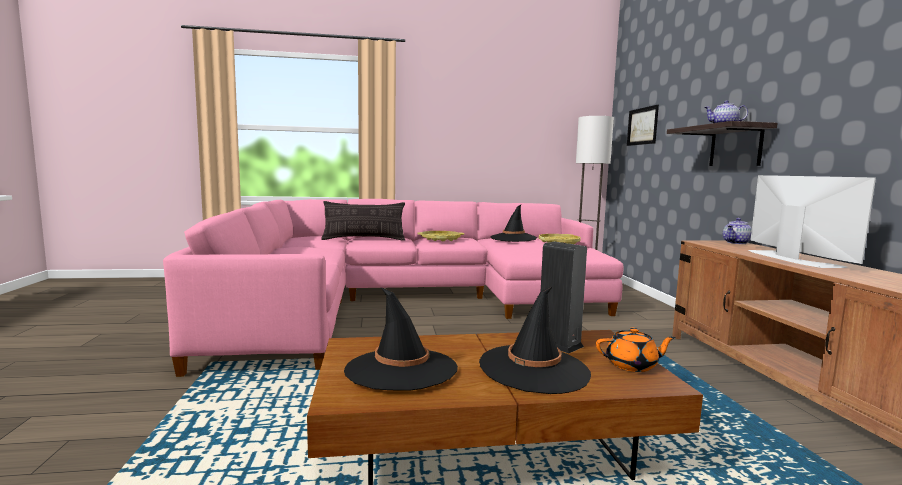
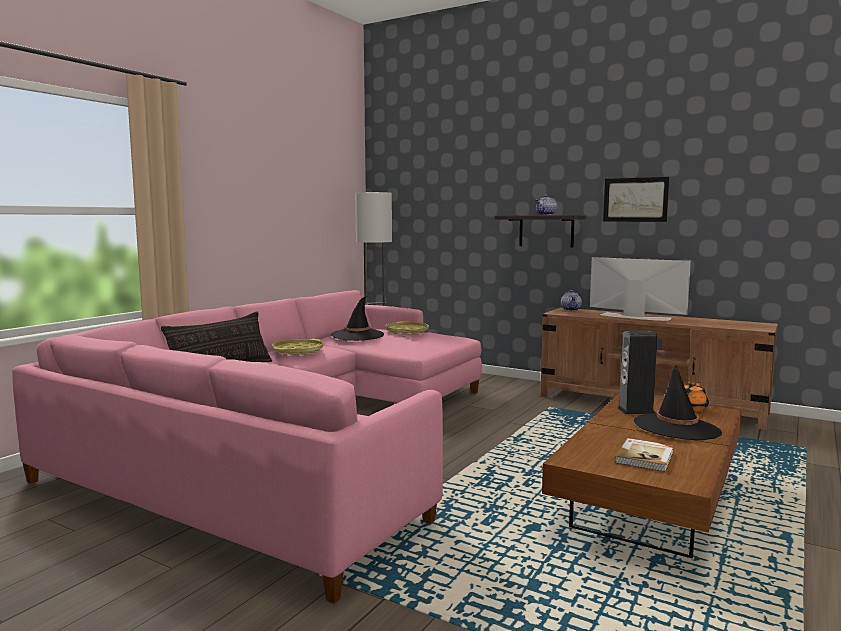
camera: 50 degrees left, 0 degrees up
(401, 369) = (645, 457): black hat -> book
(642, 126) = (421, 204): picture -> picture (635, 199)

